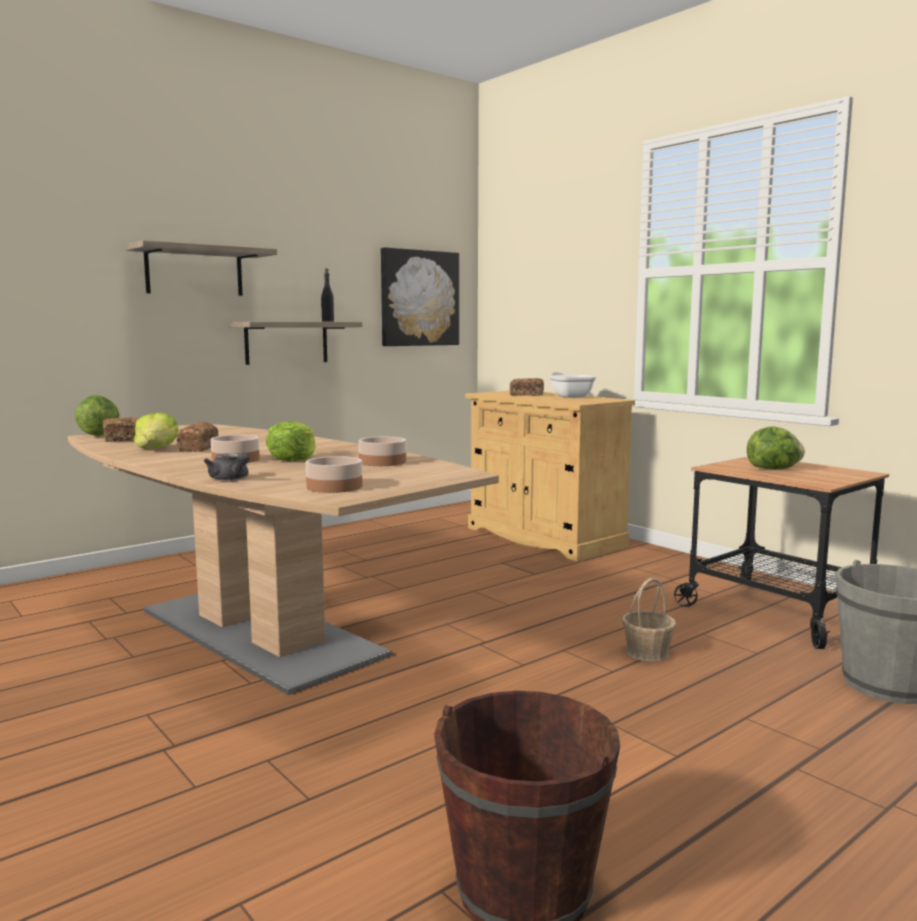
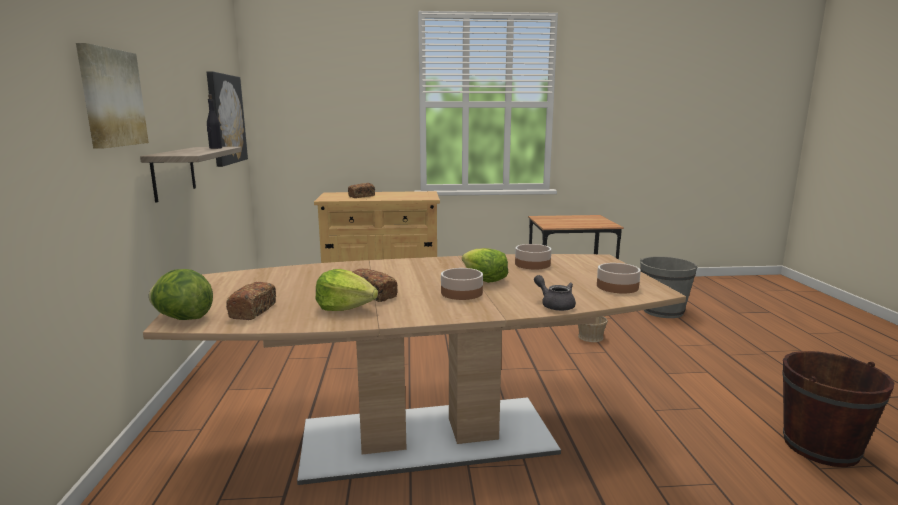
camera: 55 degrees left, 5 degrees up
(194, 271) = (111, 98): shelf -> picture
(230, 479) = (555, 305): grey teapot -> grey teapot turned 120 degrees counterclockwise
(570, 396) = (391, 193): frying pan -> none
(774, 469) = (568, 221): lettuce -> none

